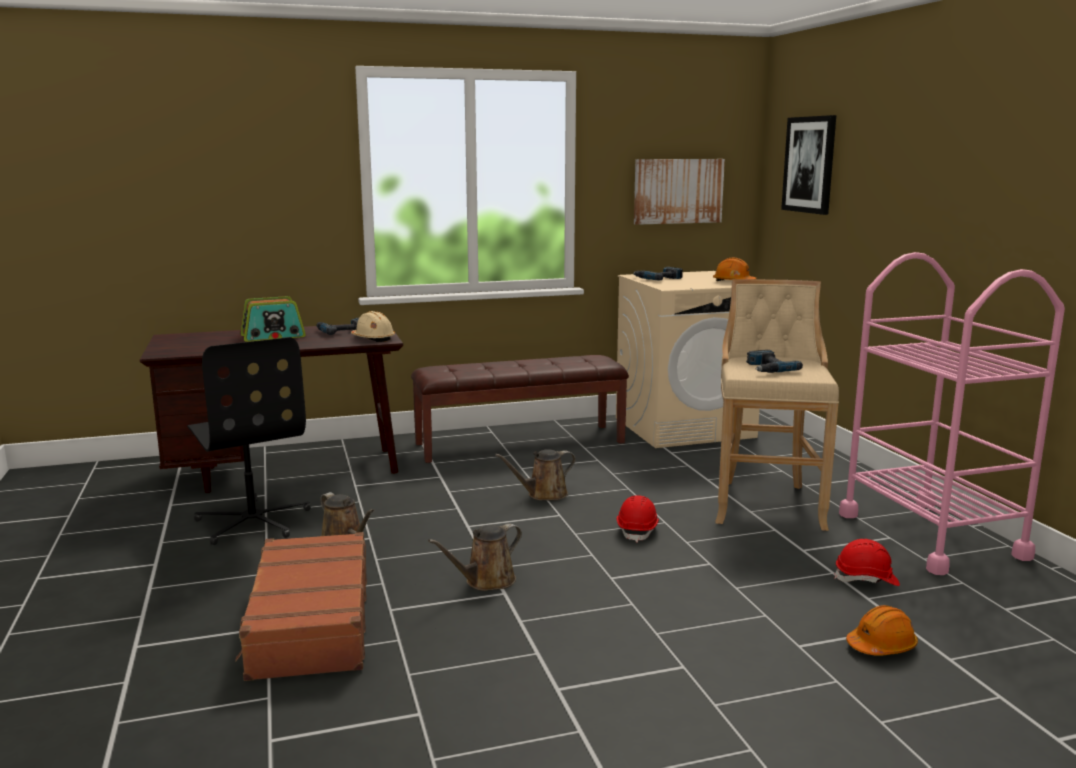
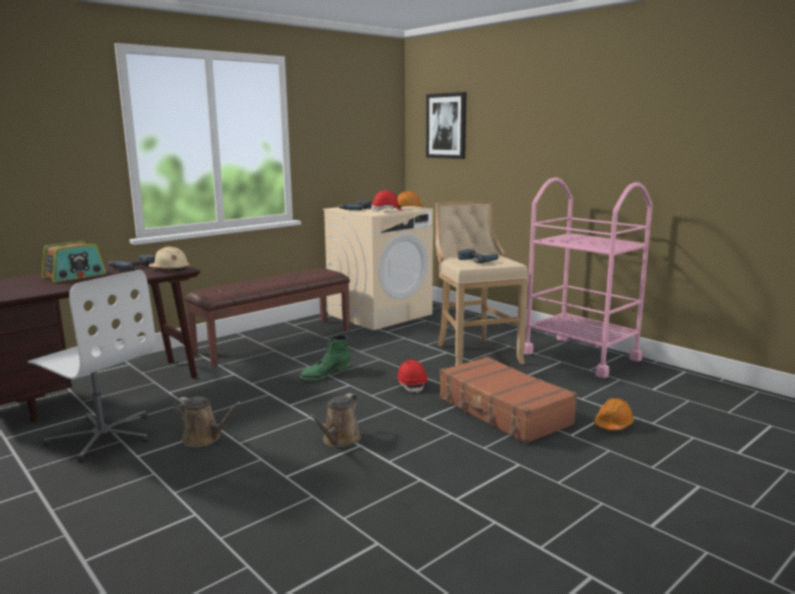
camera: 25 degrees left, 0 degrees up
(253, 521) = (103, 436): black office chair -> white office chair
(309, 623) = (229, 502): brown suitcase -> brown suitcase (503, 412)
(543, 494) = (325, 373): brown watering can -> green boot
(678, 191) = (356, 146): picture -> none
(866, 579) = (571, 388): red hard hat -> red hard hat (387, 211)

